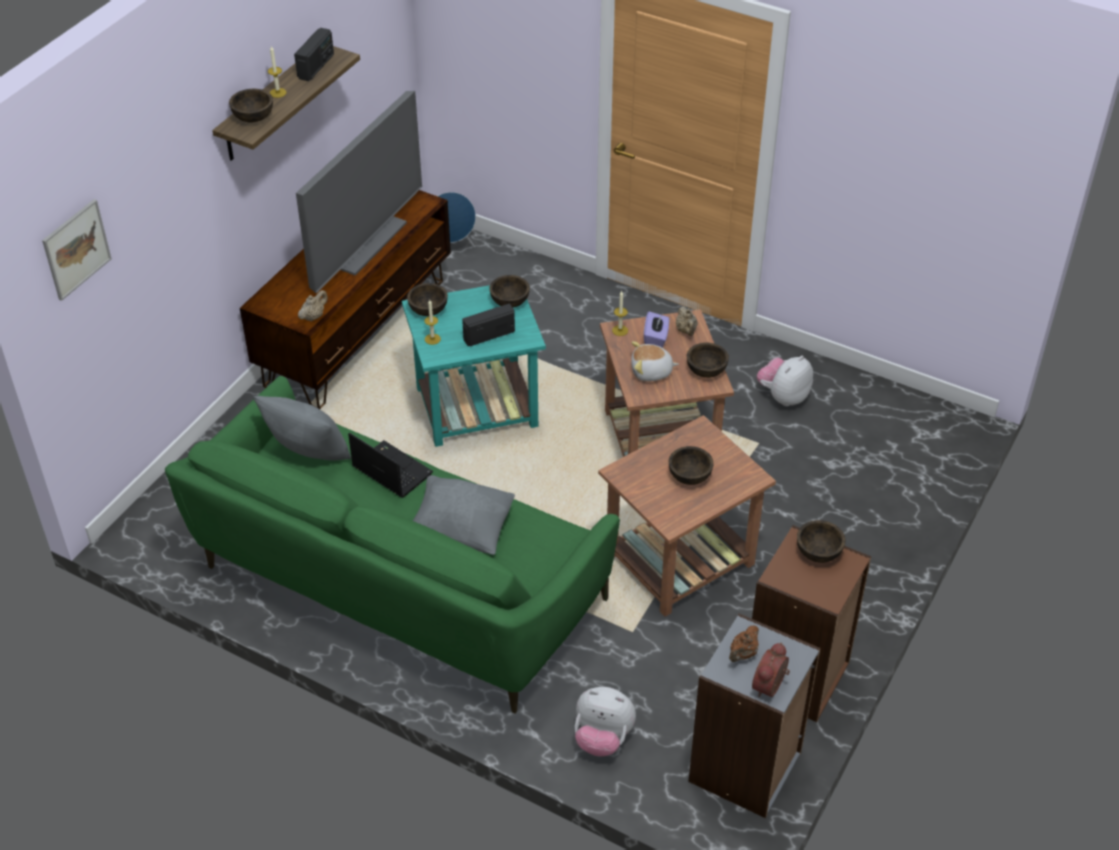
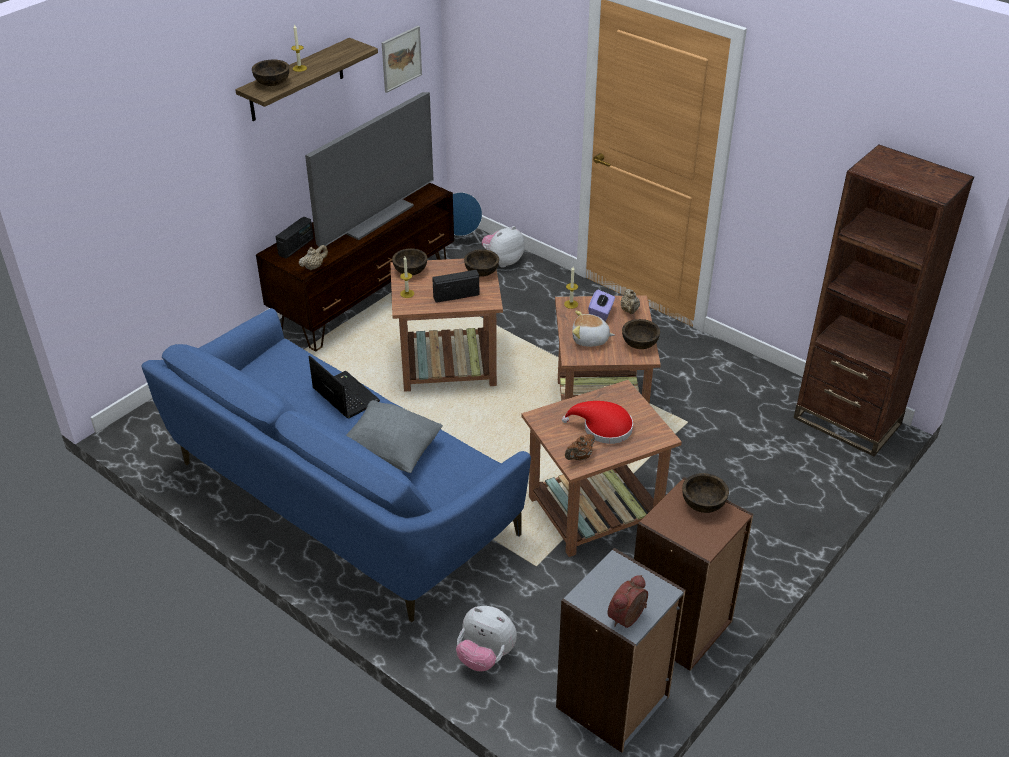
camera: 10 degrees right, 5 degrees down
(76, 249) = (89, 163): picture -> picture (401, 58)
(308, 452) = (279, 373): grey pillow -> none
(316, 66) = (338, 53): radio -> radio (296, 247)
(397, 586) = (339, 500): green sofa -> blue sofa
(475, 407) = (446, 365): turquoise side table -> brown side table
(690, 476) = (603, 428): brown bowl -> red hat
(743, 654) = (609, 585): brown teapot -> brown teapot (579, 457)
(783, 396) = (718, 387): plush toy -> plush toy (503, 261)
(928, 420) = (847, 421): none -> brown bookcase

